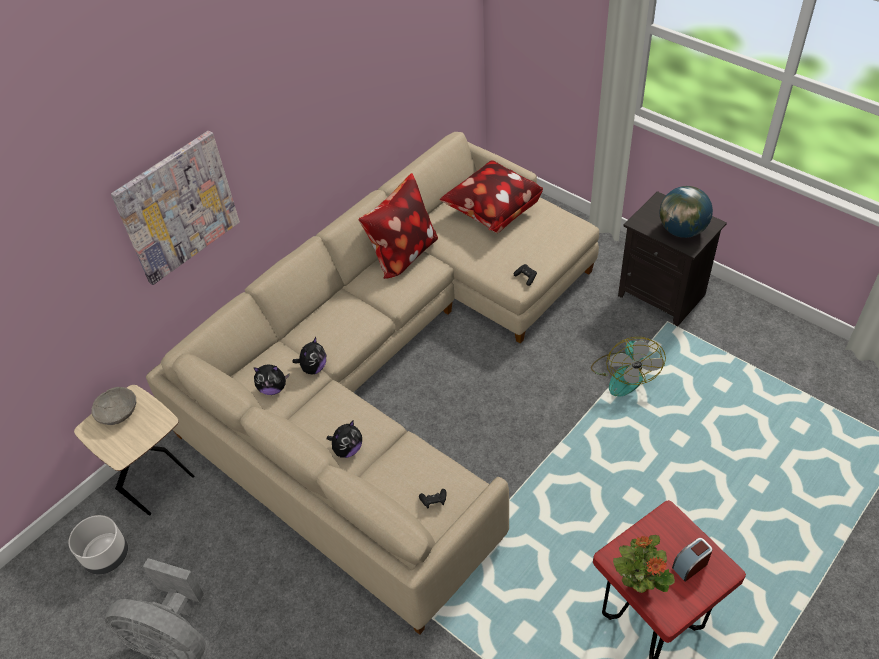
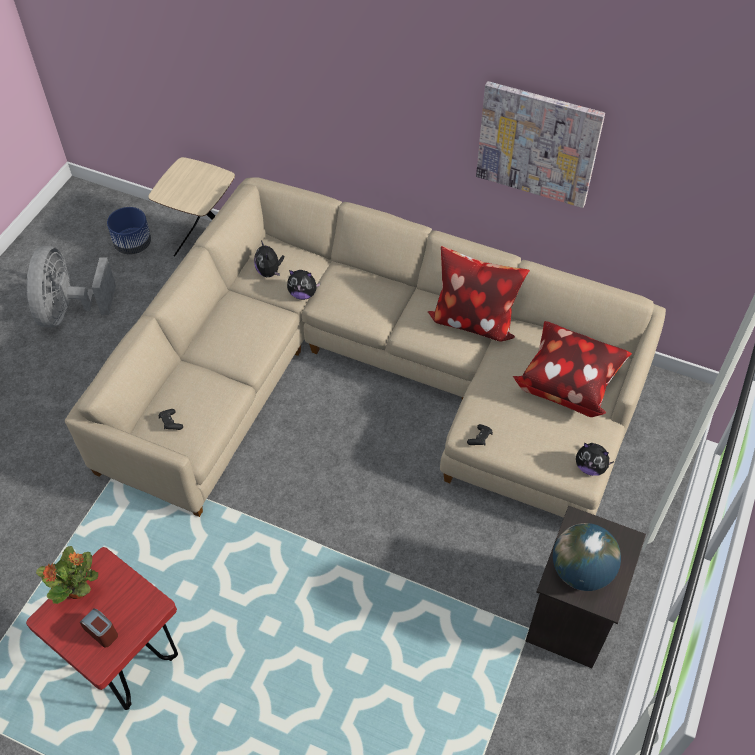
camera: 70 degrees right, 5 degrees up
(106, 556) = (133, 244): grey planter -> blue planter
(118, 412) = (203, 176): grey bowl -> none
(177, 207) = (324, 90): picture -> picture (538, 144)
(347, 449) = (215, 345): plush toy -> plush toy (590, 467)
(624, 374) = (432, 592): fan -> none

